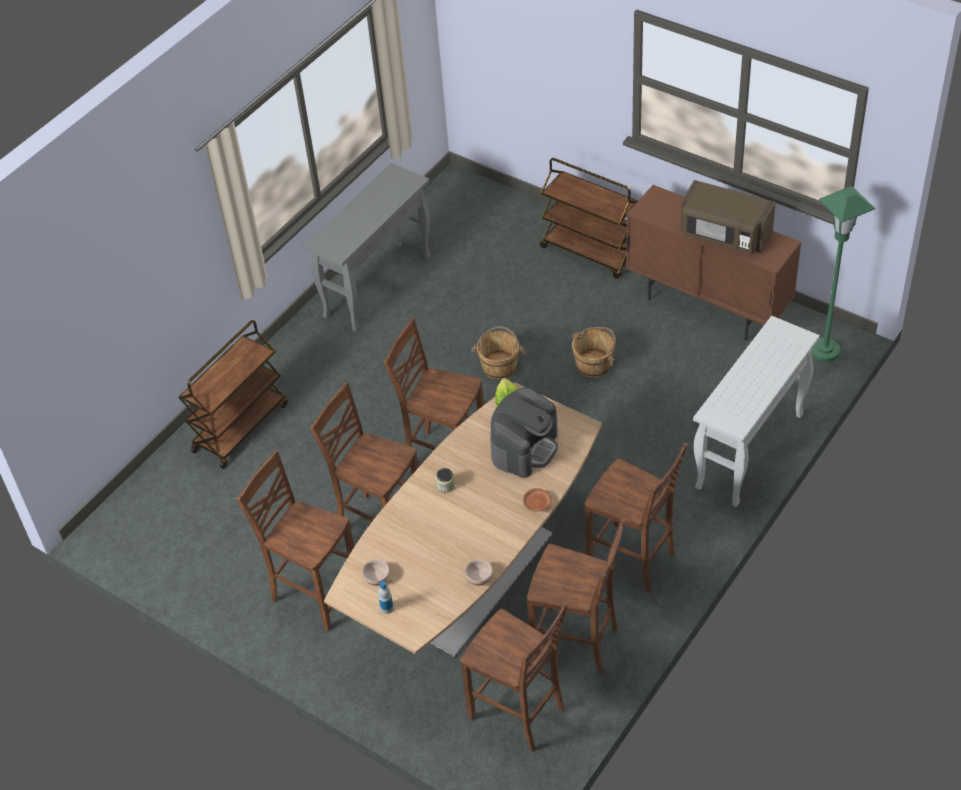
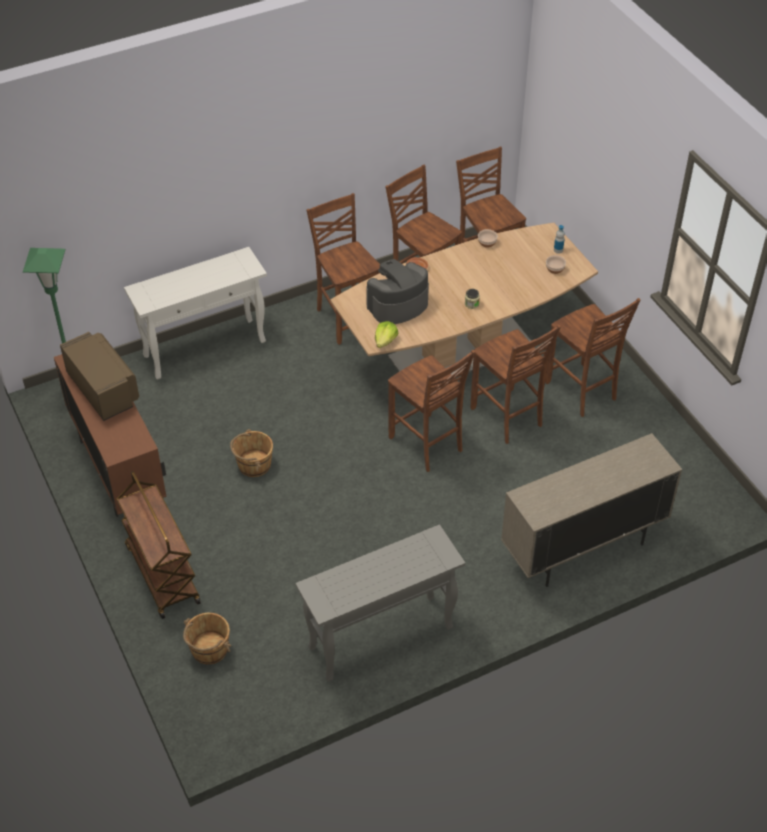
camera: 155 degrees left, 0 degrees up
(240, 427) = (582, 549): brown cart -> beige cabinet
(499, 366) = (329, 500): brown bucket -> brown bucket (209, 649)

